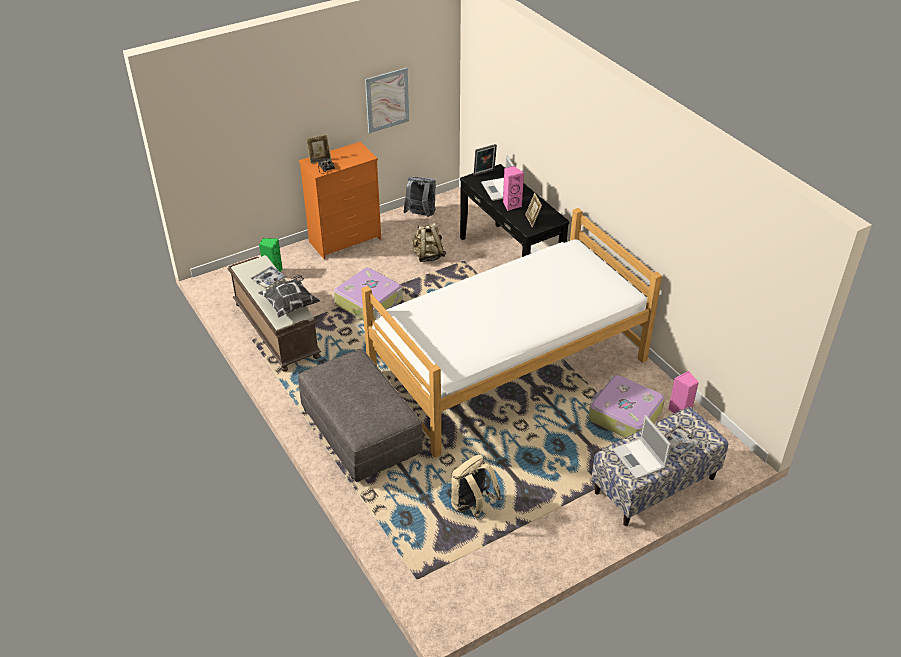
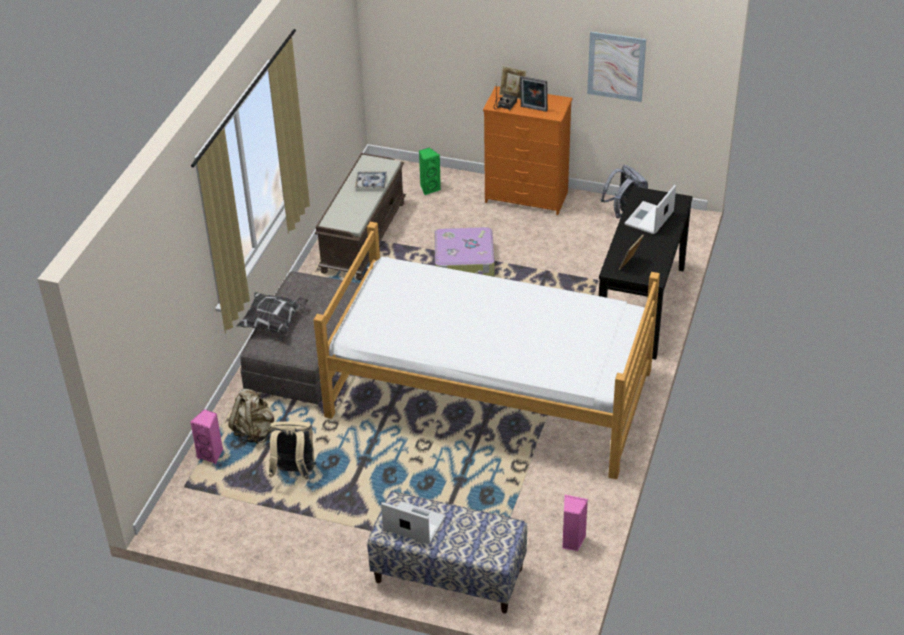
camera: 50 degrees right, 0 degrees up
(290, 304) = (357, 212): pillow -> pillow (273, 322)
(428, 256) = (574, 255): beige backpack -> beige backpack (254, 431)
(484, 173) = (661, 195): picture frame -> picture frame (533, 109)
(511, 205) = (635, 239): pink speaker -> pink speaker (212, 455)
(624, 415) = (517, 505): suitcase -> none
(639, 459) = (413, 523): laptop -> laptop turned 90 degrees clockwise
(678, 444) = (463, 539): tray -> none

